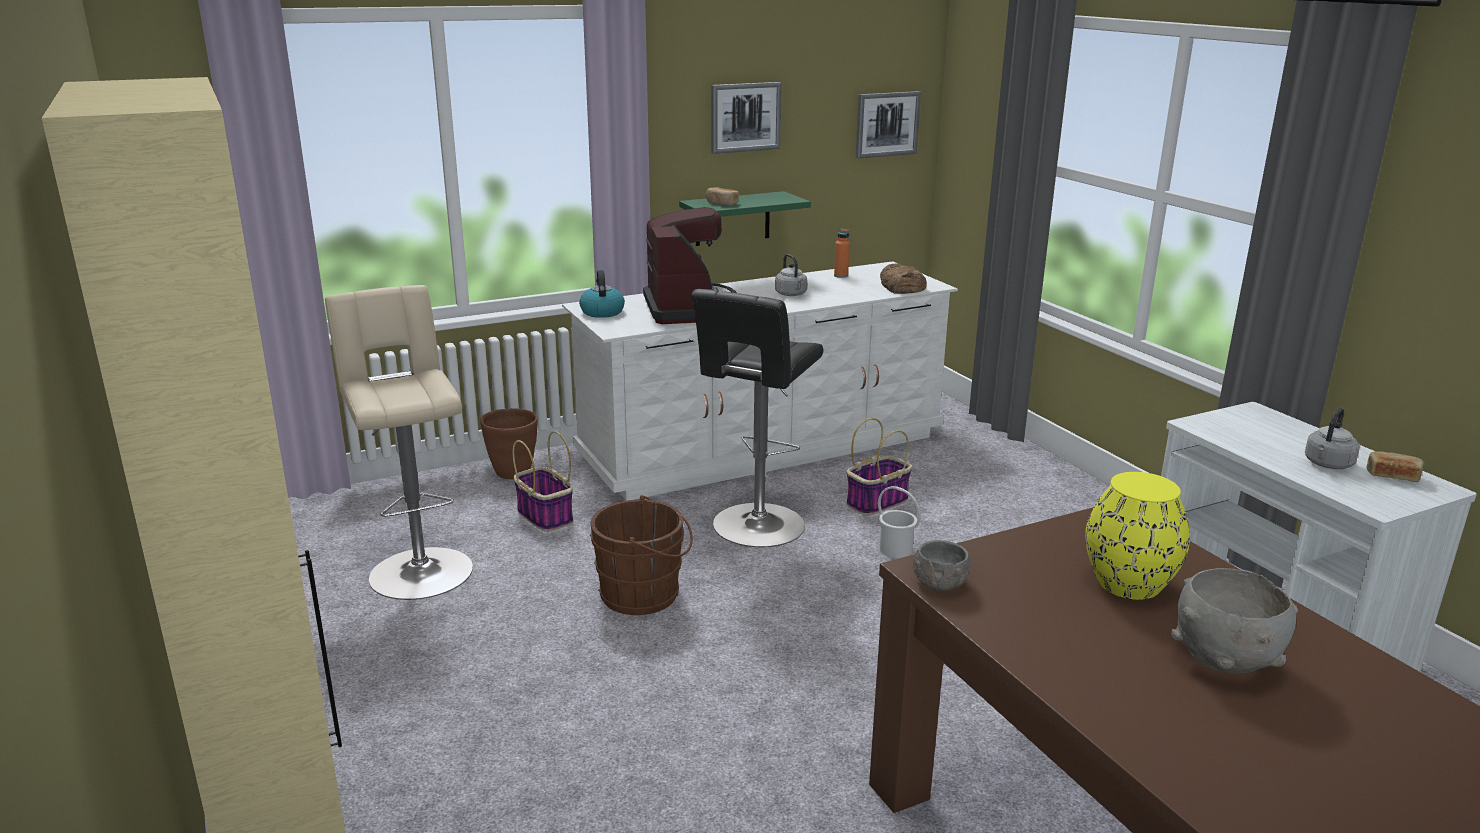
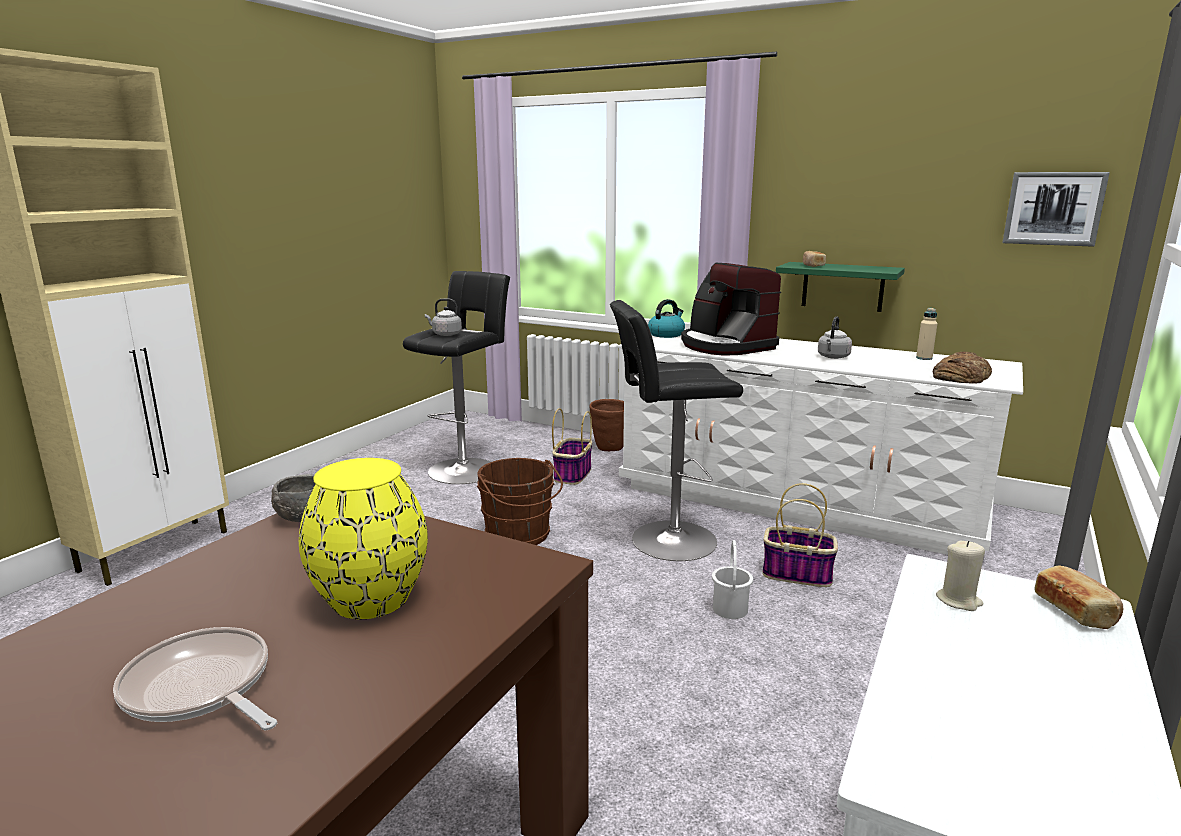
camera: 55 degrees right, 5 degrees down
(419, 569) = (466, 469): beige stool -> black stool
(689, 308) = (725, 346): coffee machine -> coffee machine turned 105 degrees clockwise
(745, 117) = (866, 189): picture -> none
(841, 276) = (924, 358): orange bottle -> beige bottle
(1225, 662) = (201, 688): grey bowl -> frying pan
(1231, 433) = (959, 601): none -> beige candle
(1327, 464) = (994, 700): grey kettle -> grey kettle (445, 334)
(1392, 476) = (1078, 782): bread -> bread (1075, 611)

